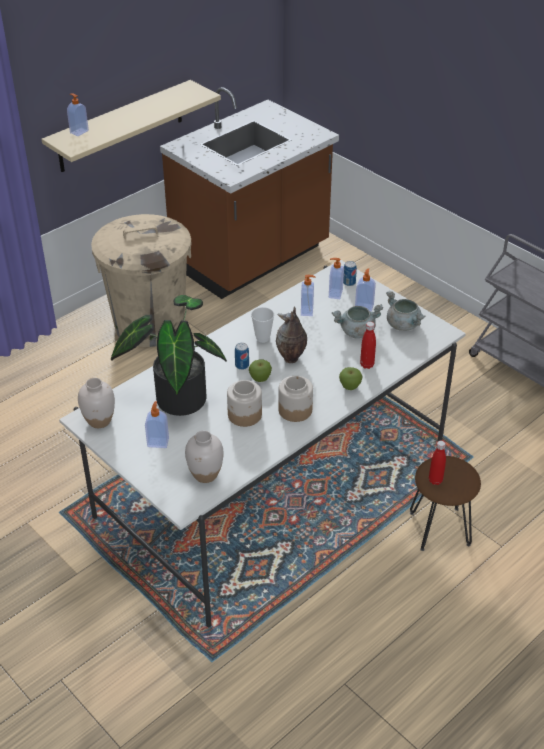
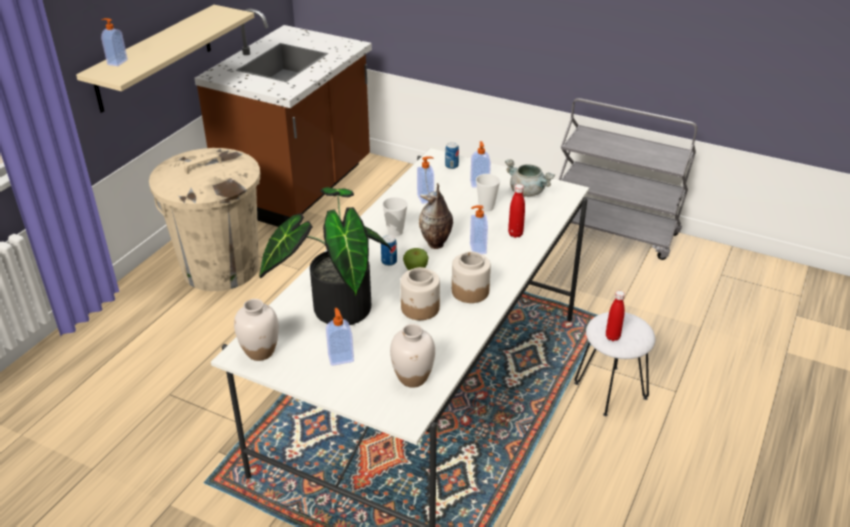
camera: 20 degrees left, 5 degrees down
(335, 294) = (444, 178): soap dispenser -> soap dispenser (477, 249)
(350, 387) = (511, 257): apple -> none
(356, 332) = (486, 207): grey cooking pot -> cup
(439, 529) = (611, 391): brown stool -> white stool

